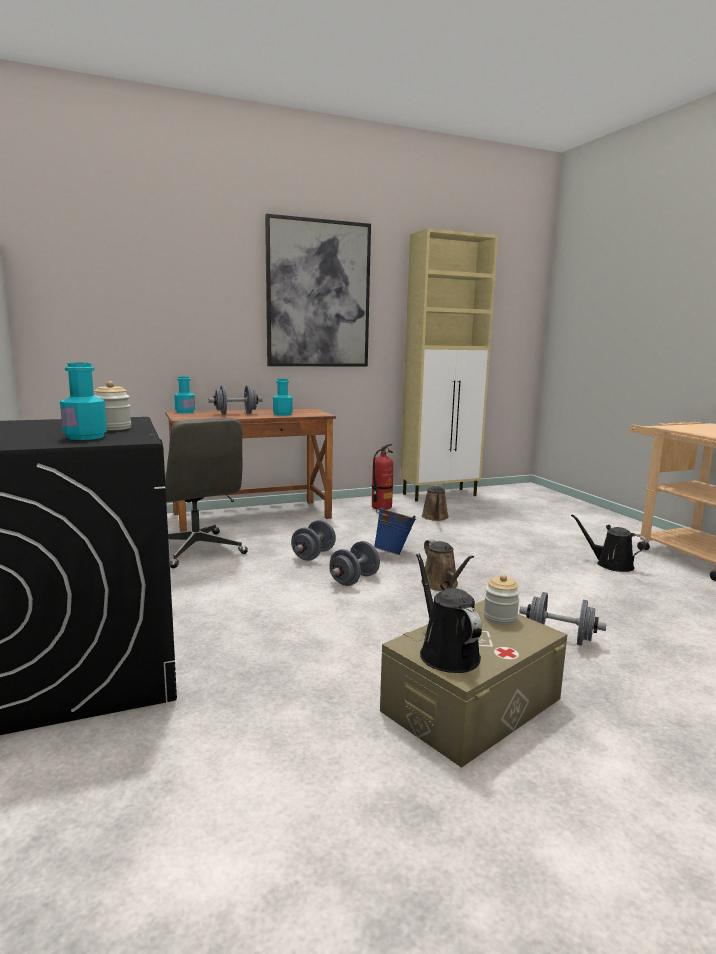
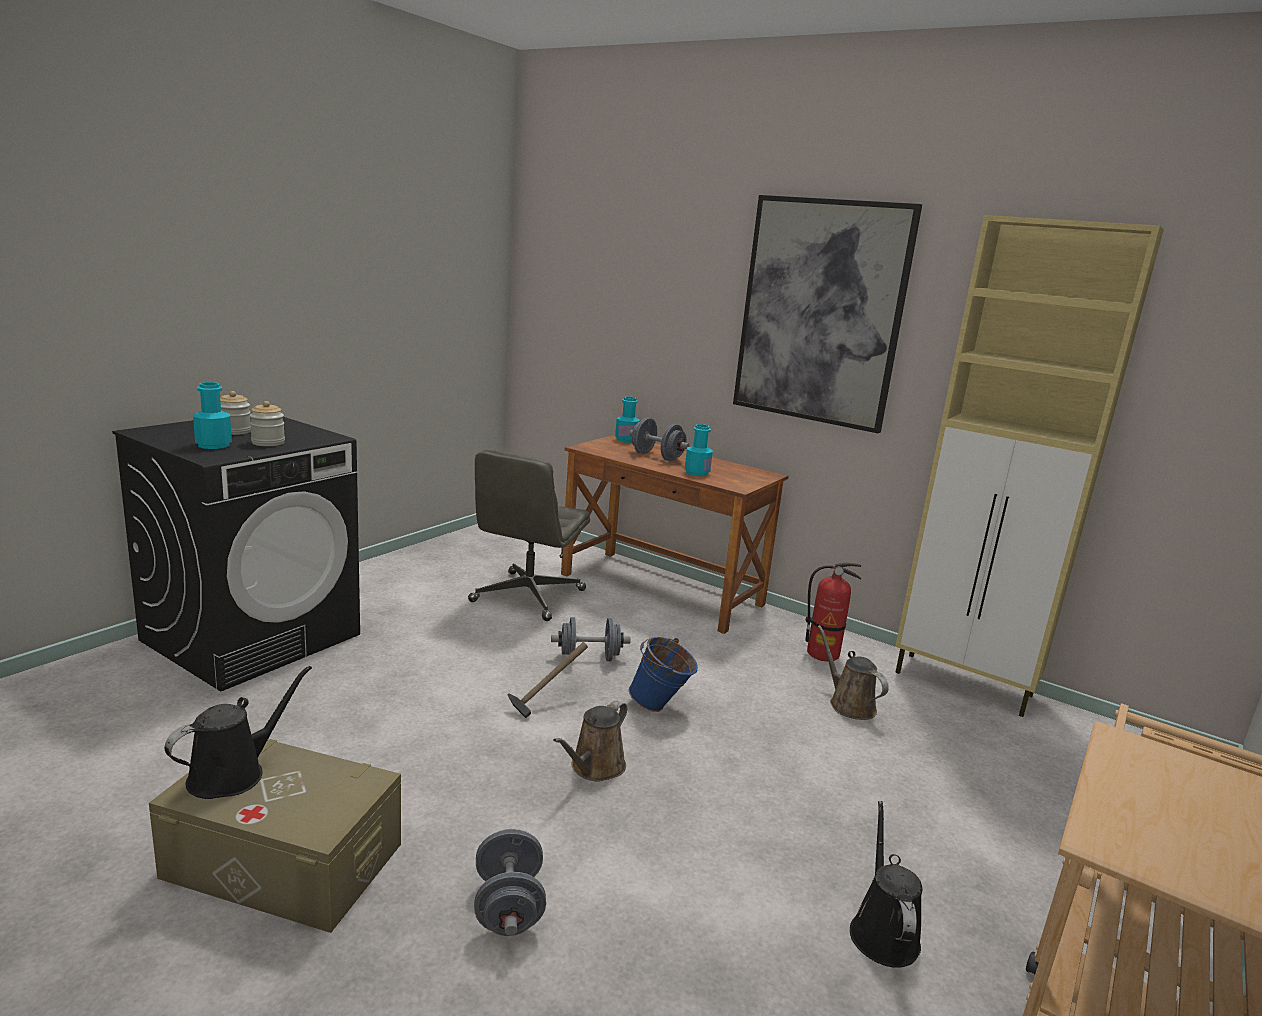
camera: 55 degrees right, 5 degrees up
(354, 580) = (545, 703): grey dumbbell -> hammer
(435, 517) = (849, 704): brown watering can -> brown watering can turned 90 degrees clockwise
(500, 617) = (348, 793): jar -> jar (235, 431)

